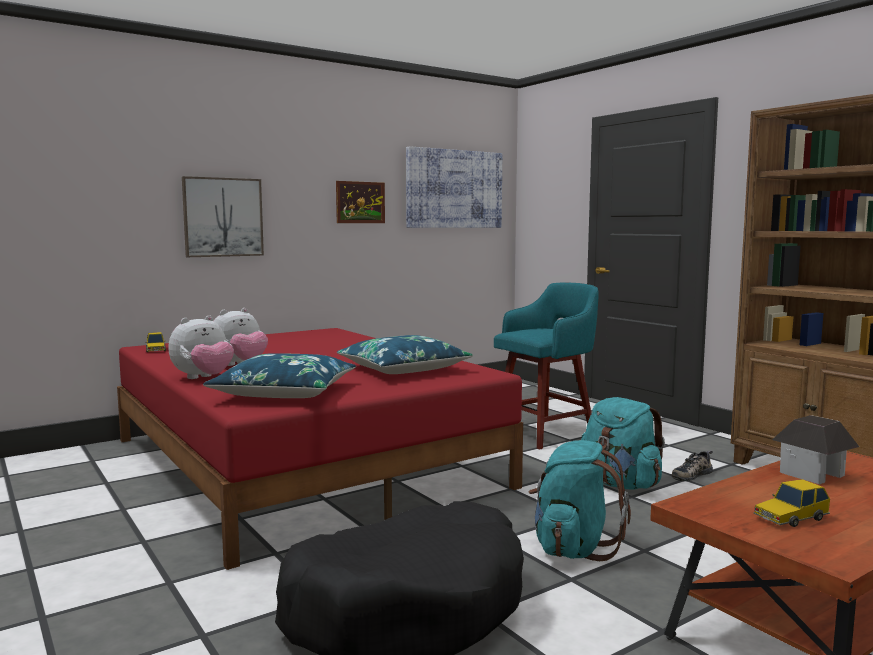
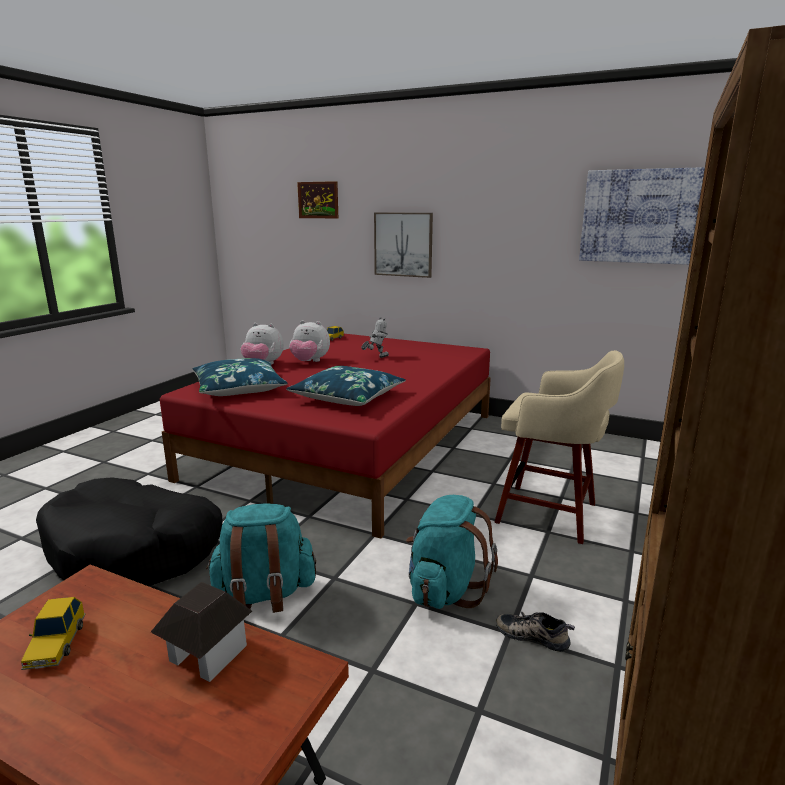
camera: 60 degrees right, 10 degrees up
(283, 349) = (376, 357): none -> toy robot
(360, 202) = (528, 232): picture -> picture (318, 200)
(545, 433) = (550, 514): turquoise stool -> beige stool
(790, 517) = (56, 644): toy car -> toy car turned 135 degrees counterclockwise

